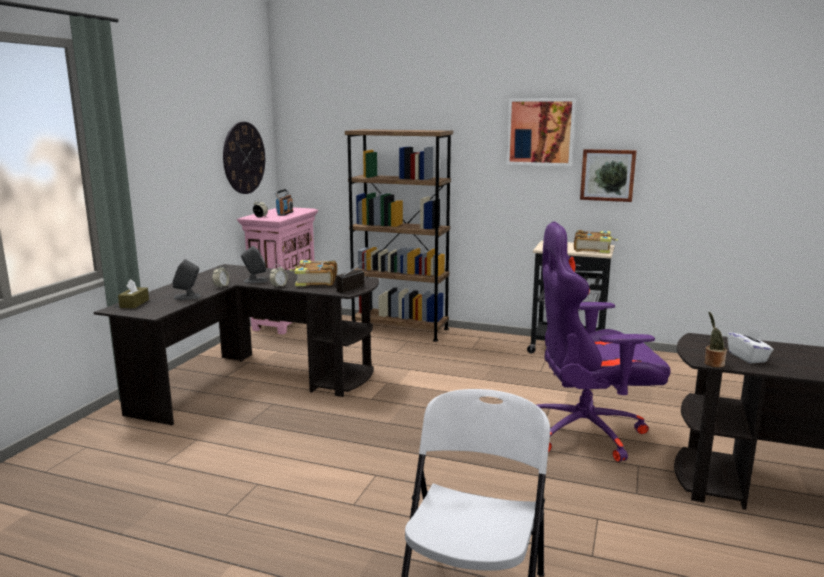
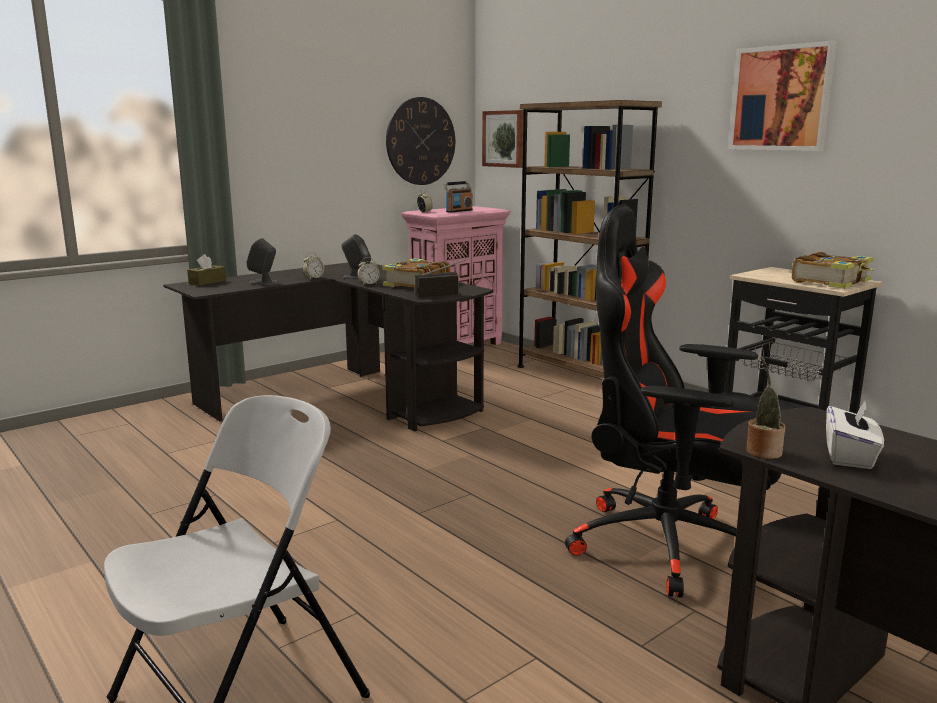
camera: 30 degrees right, 0 degrees up
(592, 434) = (678, 550): purple office chair -> black office chair
(607, 175) = (879, 165): picture -> picture (504, 139)

